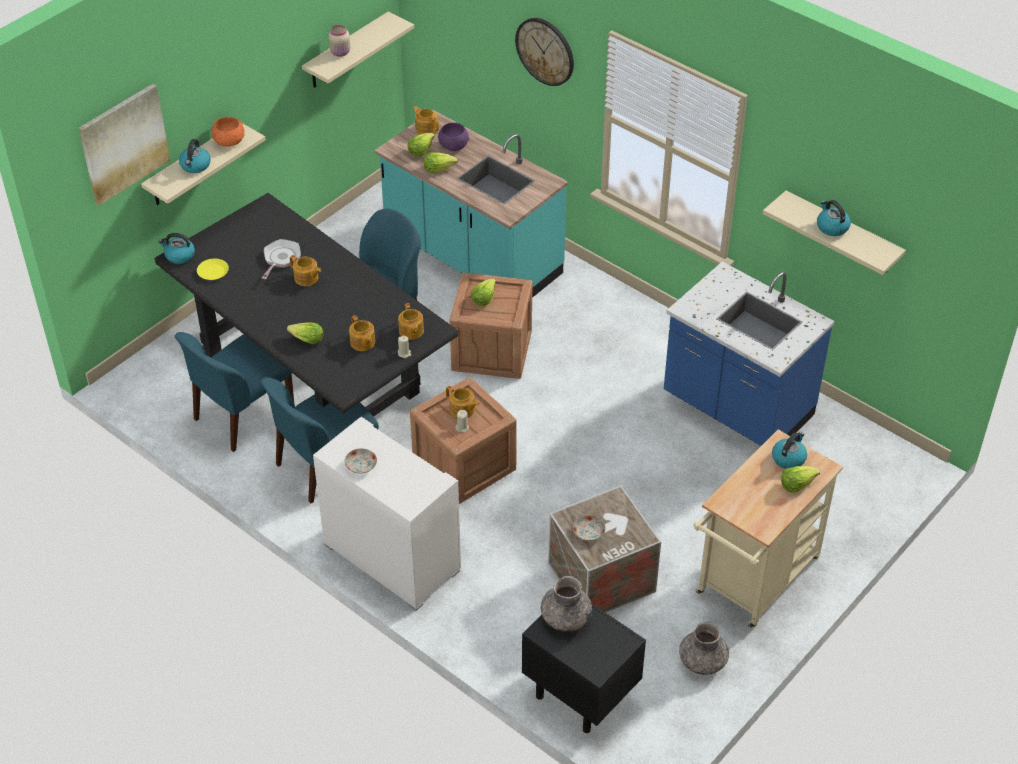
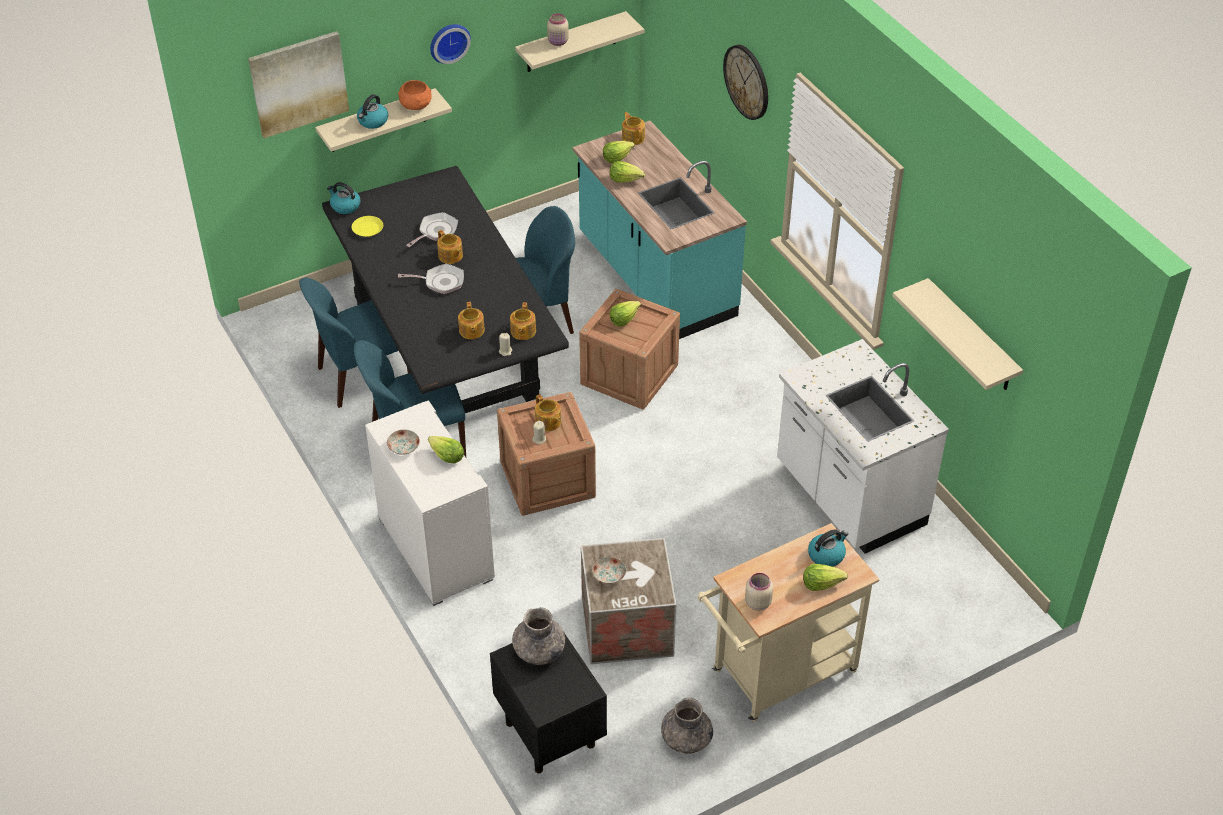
camera: 20 degrees right, 0 degrees up
(247, 73) = (448, 42): none -> wall clock
(307, 340) = (421, 315): lettuce -> lettuce (446, 456)
(310, 304) = (441, 282): none -> frying pan
(453, 145) = (651, 160): purple bowl -> none
(737, 408) = (848, 497): blue counter -> white counter
(751, 516) = (757, 602): none -> beige jar
(831, 227) = (956, 327): kettle -> none

